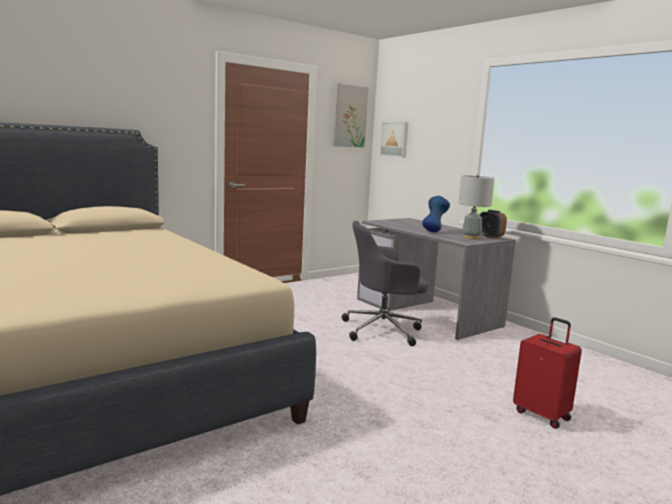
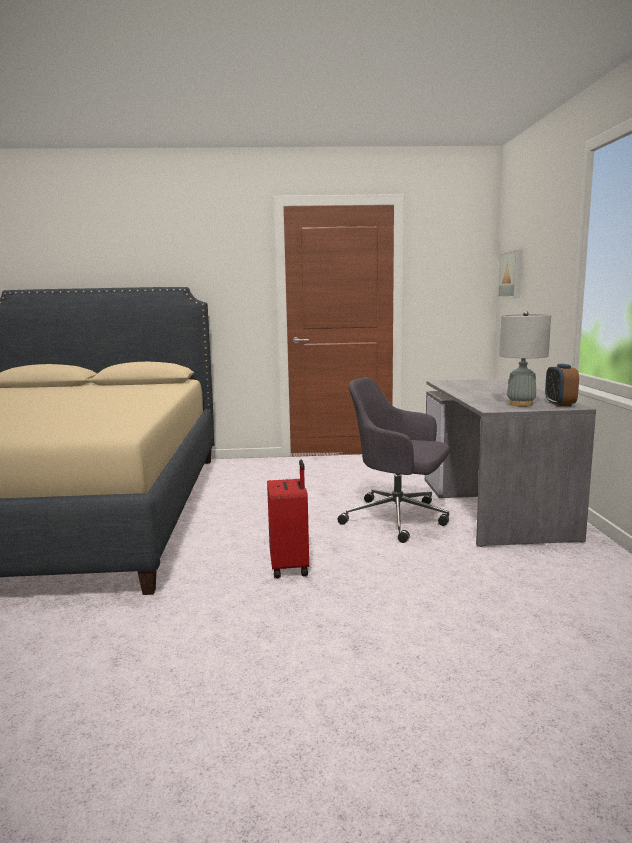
camera: 35 degrees right, 0 degrees up
(349, 116) = (456, 251): picture -> none
(434, 231) = (488, 395): blue vase -> none
(542, 415) = (437, 666): red suitcase -> red suitcase (290, 566)

